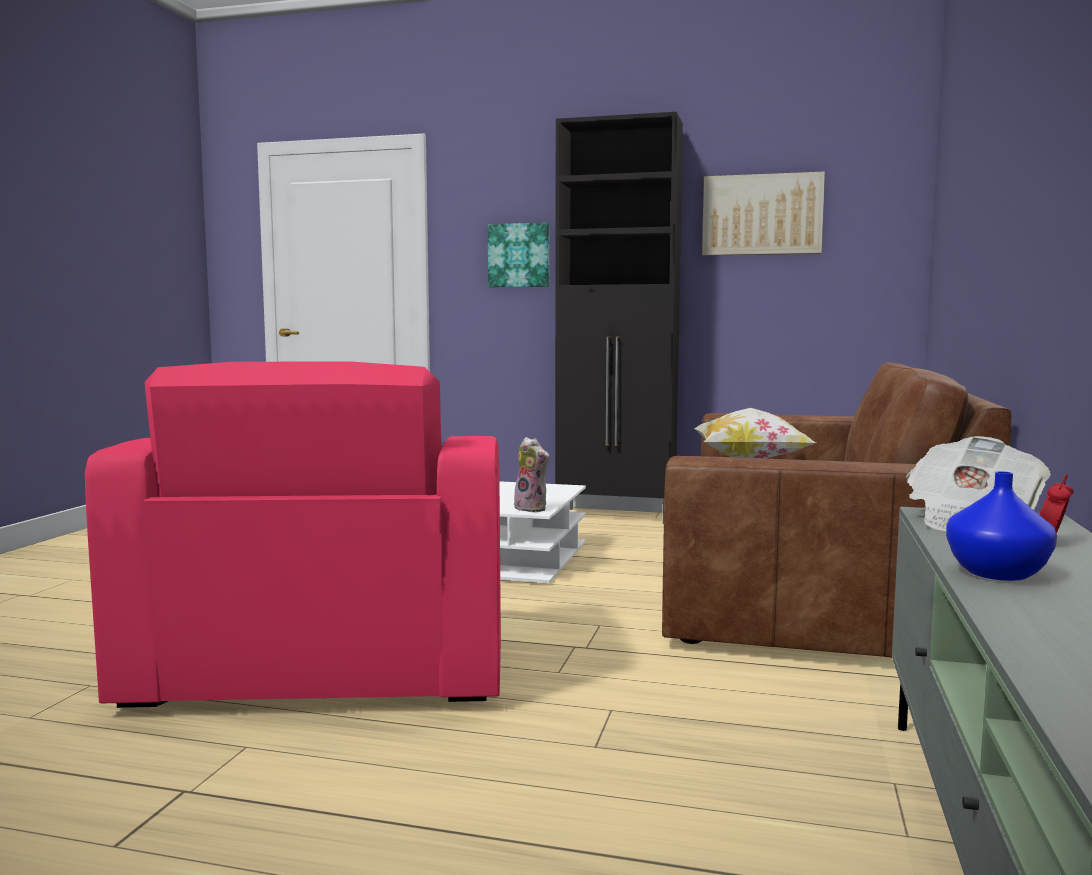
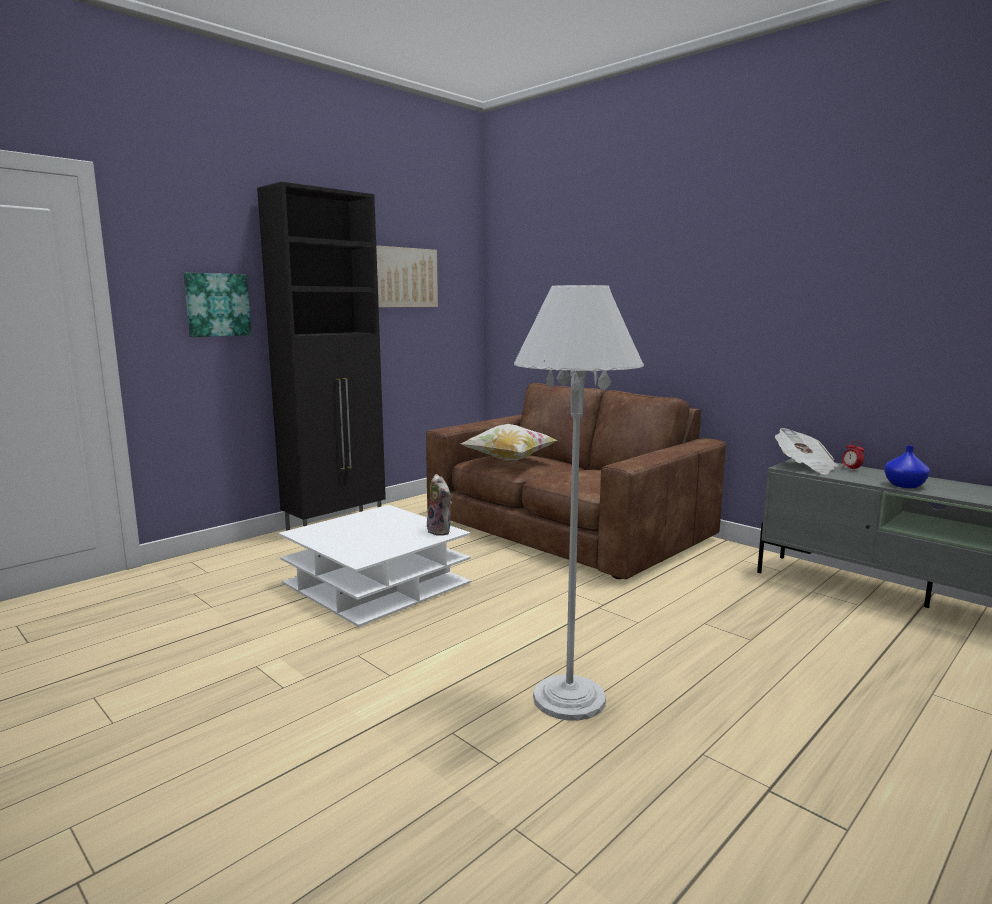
camera: 60 degrees left, 5 degrees up
(323, 669) = (569, 698): pink armchair -> white floor lamp
(533, 508) = (441, 531): plush toy -> plush toy turned 75 degrees clockwise

